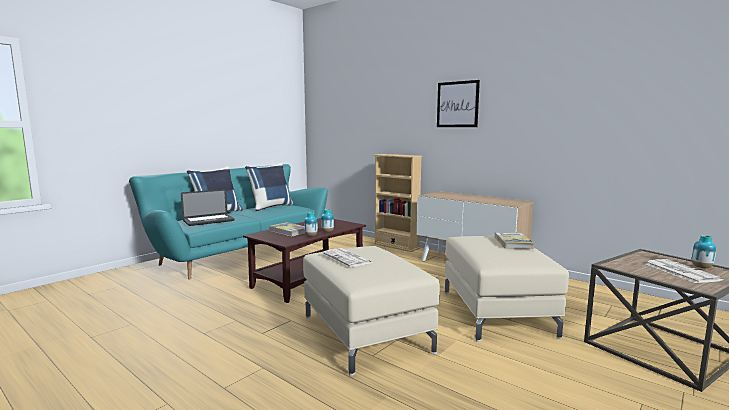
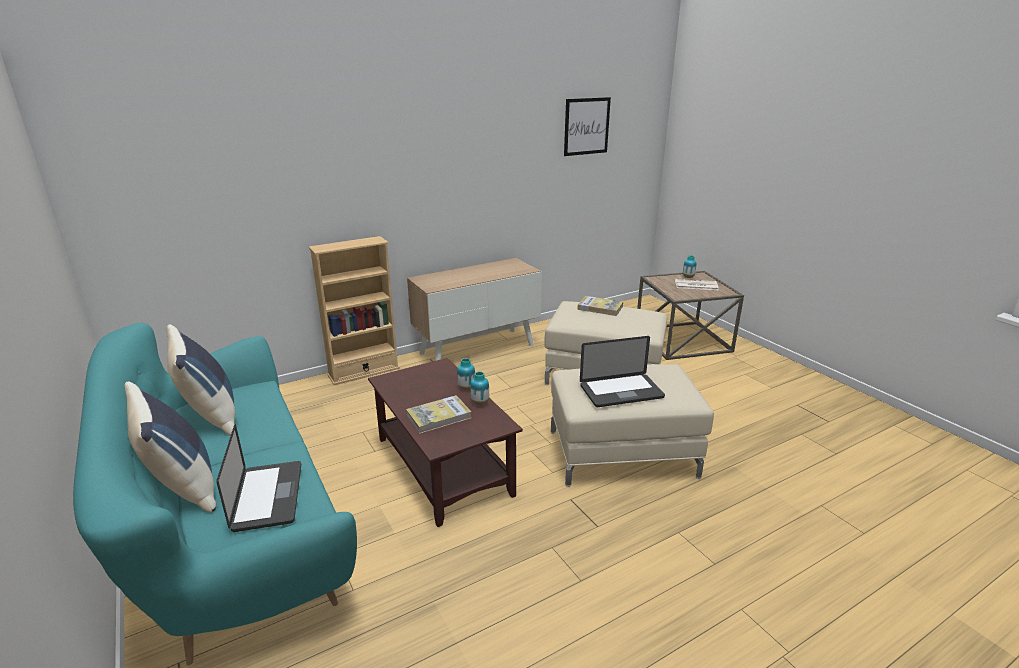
camera: 70 degrees left, 15 degrees up
(348, 258) = (621, 392): newspaper -> laptop
(457, 104) = (420, 158): picture -> picture (586, 126)

